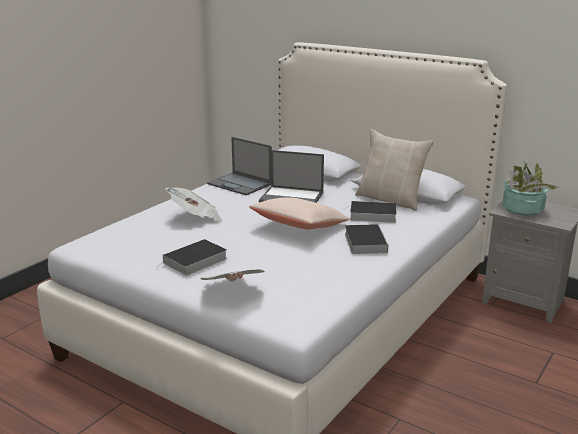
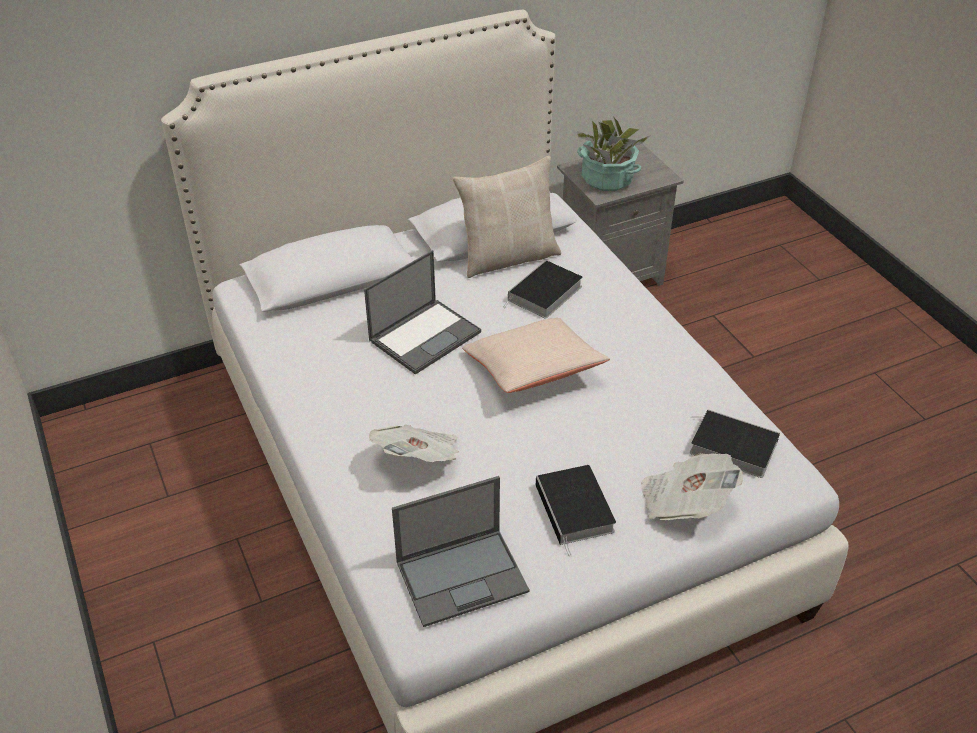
camera: 60 degrees left, 20 degrees up
(240, 184) = (321, 366): laptop -> laptop (463, 576)
(364, 242) = (621, 336): book -> book (730, 447)

